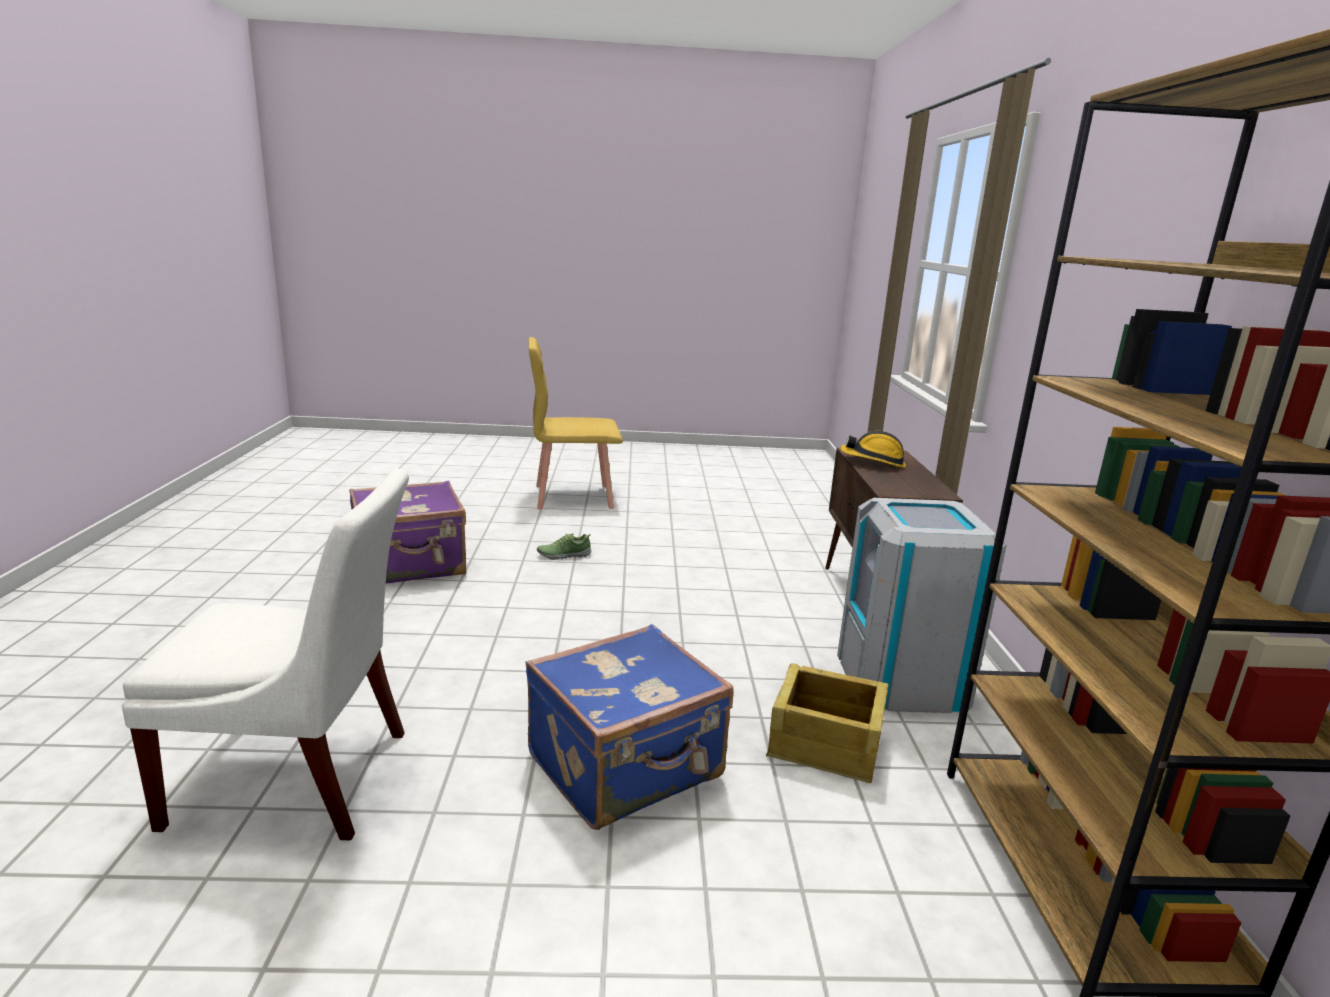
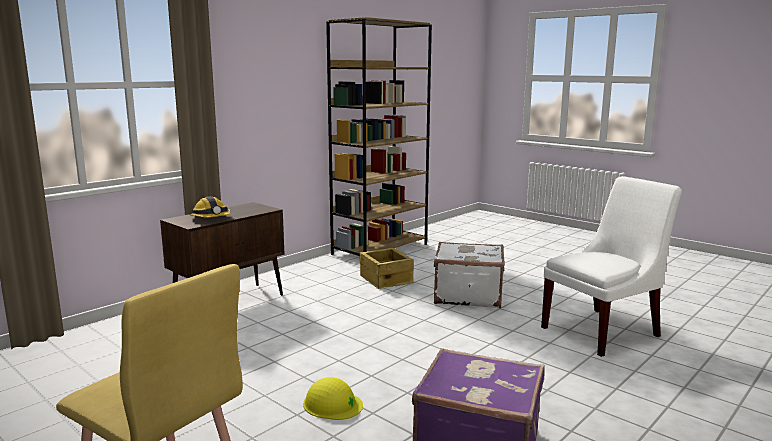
camera: 135 degrees left, 5 degrees down
(301, 780) = (604, 330): white chair -> white chair turned 105 degrees clockwise
(564, 555) = (332, 404): shoe -> yellow hard hat
(627, 768) = (467, 296): blue suitcase -> white suitcase
(902, 680) = (311, 281): grey trash can -> none

